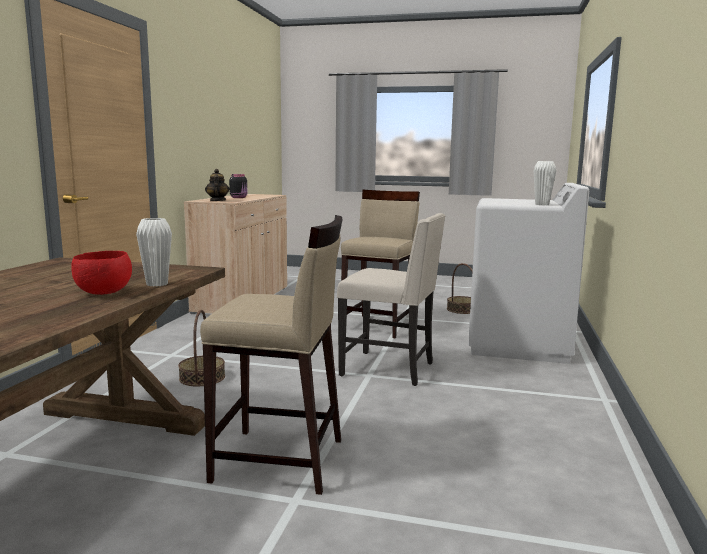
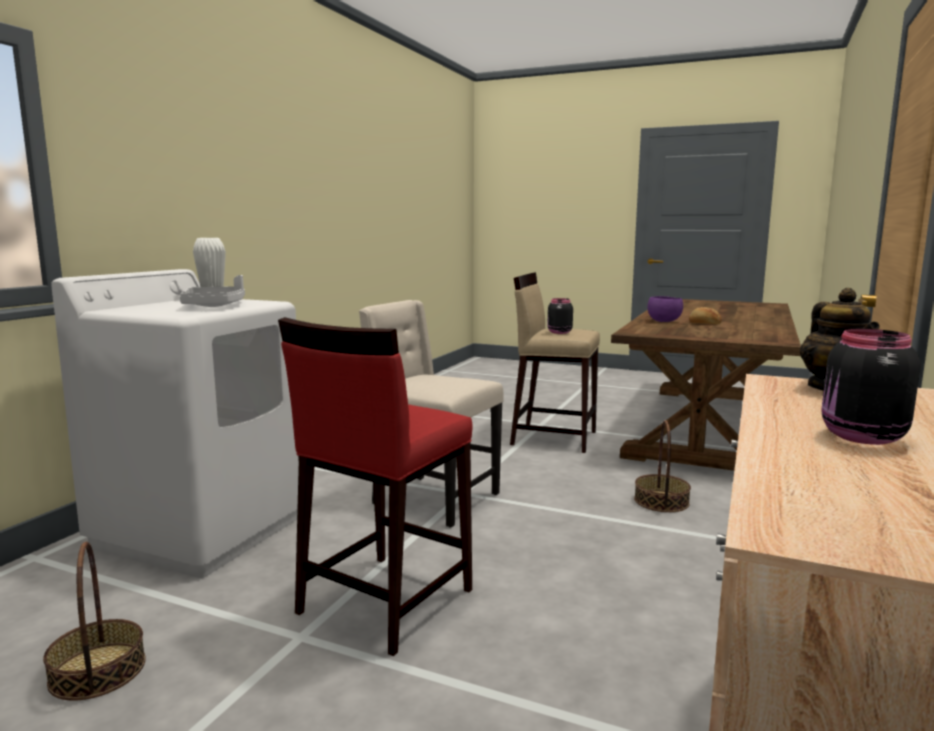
camera: 170 degrees left, 0 degrees up
(52, 289) = (704, 324): none -> bread
(104, 293) = (663, 321): red bowl -> purple bowl
(157, 284) = (641, 325): white vase -> none
(276, 298) = (559, 332): none -> black jar
(379, 326) = (383, 601): beige stool -> red stool
(505, 201) = (215, 306): none -> grey tray

